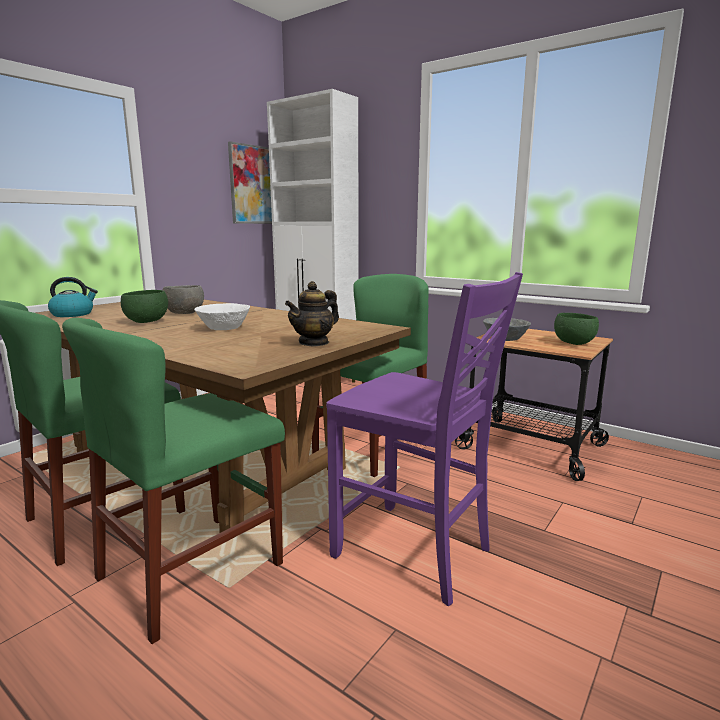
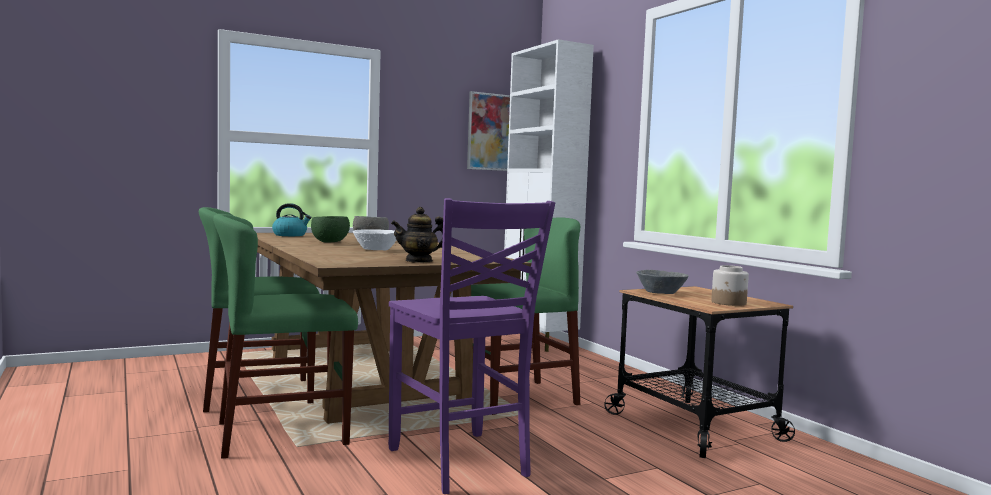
camera: 25 degrees right, 10 degrees down
(574, 343) = (729, 303): green bowl -> jar

